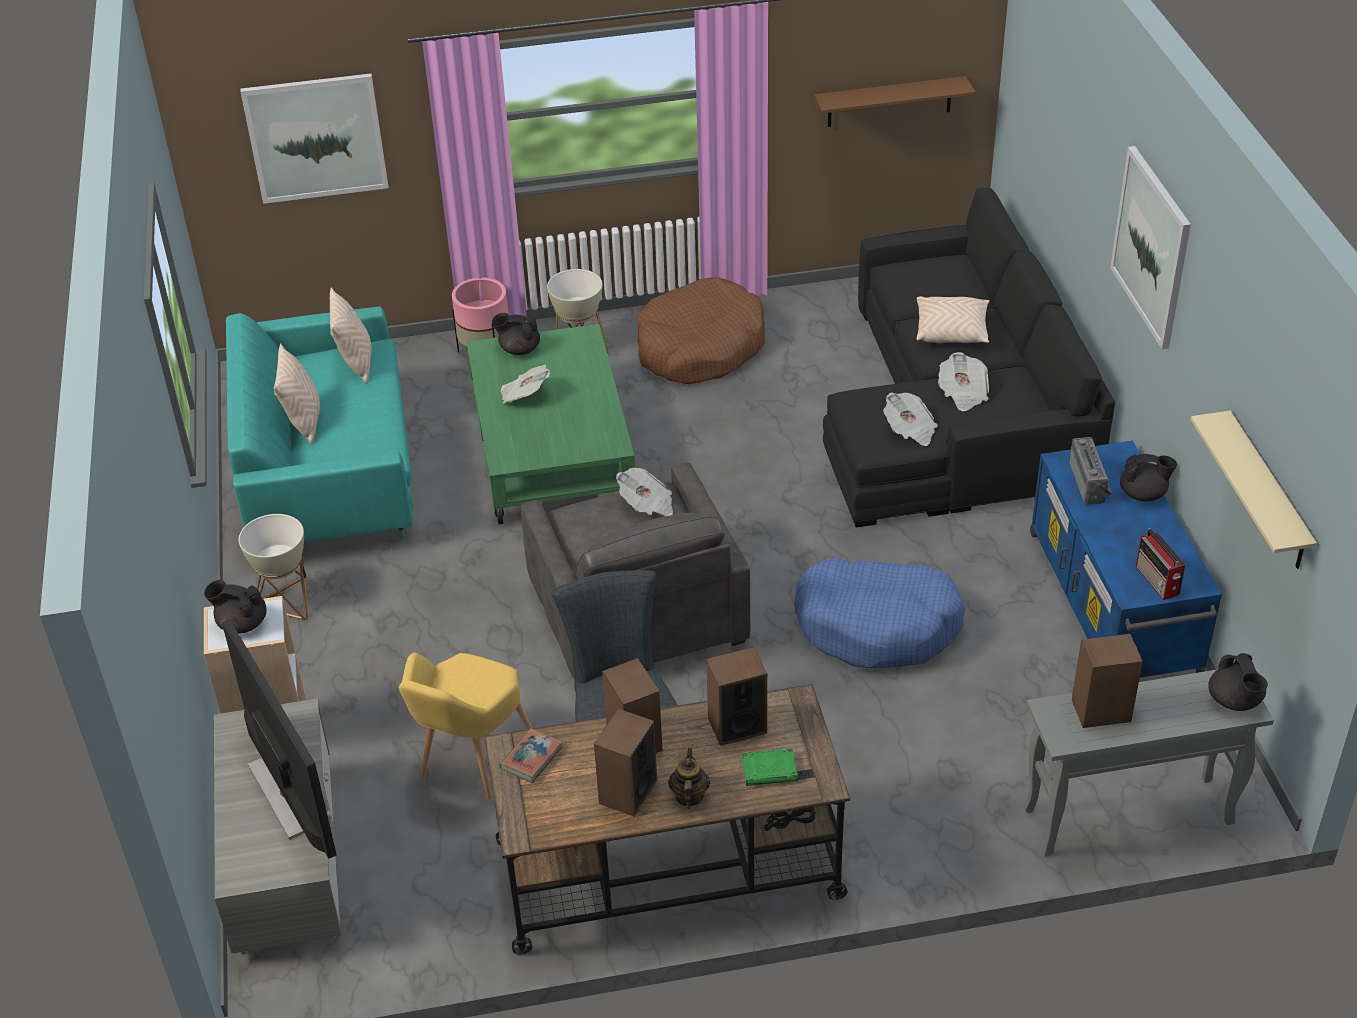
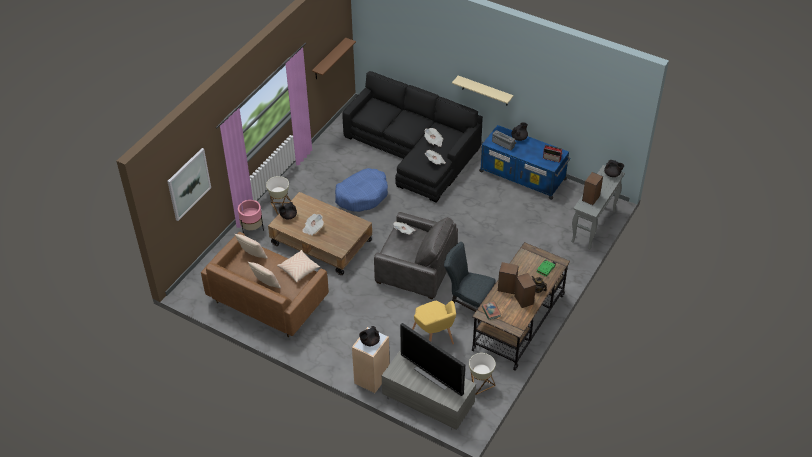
camera: 50 degrees left, 5 degrees up
(286, 601) = (316, 343): planter -> planter (480, 385)
(286, 794) = (433, 375): television -> television turned 150 degrees counterclockwise
(332, 476) = (268, 300): turquoise sofa -> brown sofa
(551, 450) = (321, 243): green coffee table -> brown coffee table
(699, 348) = (316, 181): brown dog bed -> none
(737, 725) = (523, 265): speaker -> none
(878, 626) = (479, 224): blue dog bed -> blue dog bed (362, 195)
(951, 331) = (405, 124): beige pillow -> beige pillow (299, 269)
(1151, 246) = (489, 63): picture -> none
(1267, 493) = (584, 114): beige shelf -> beige shelf (485, 91)

